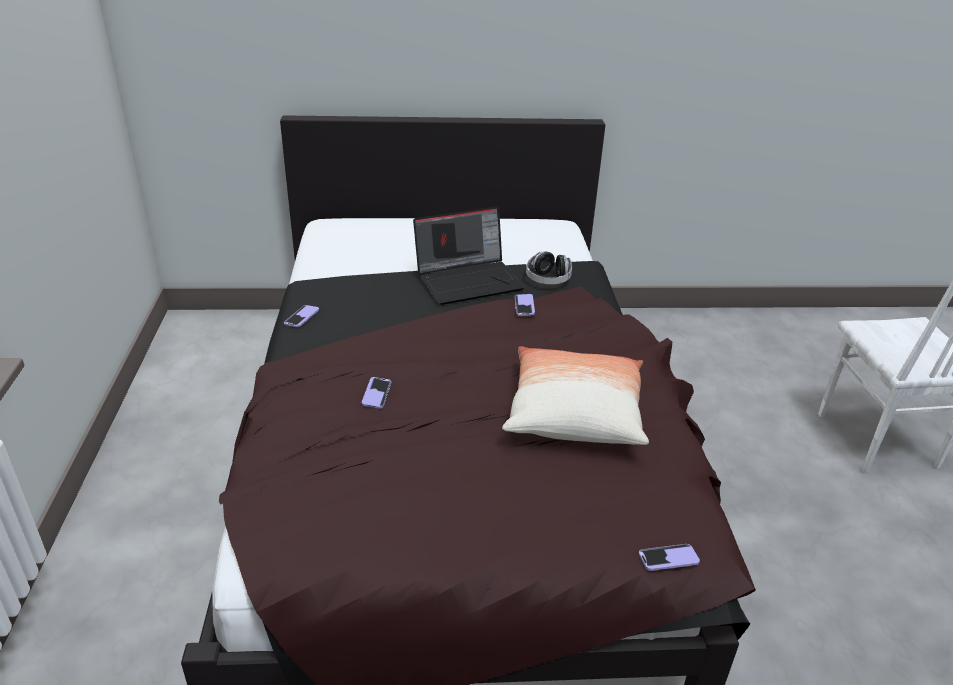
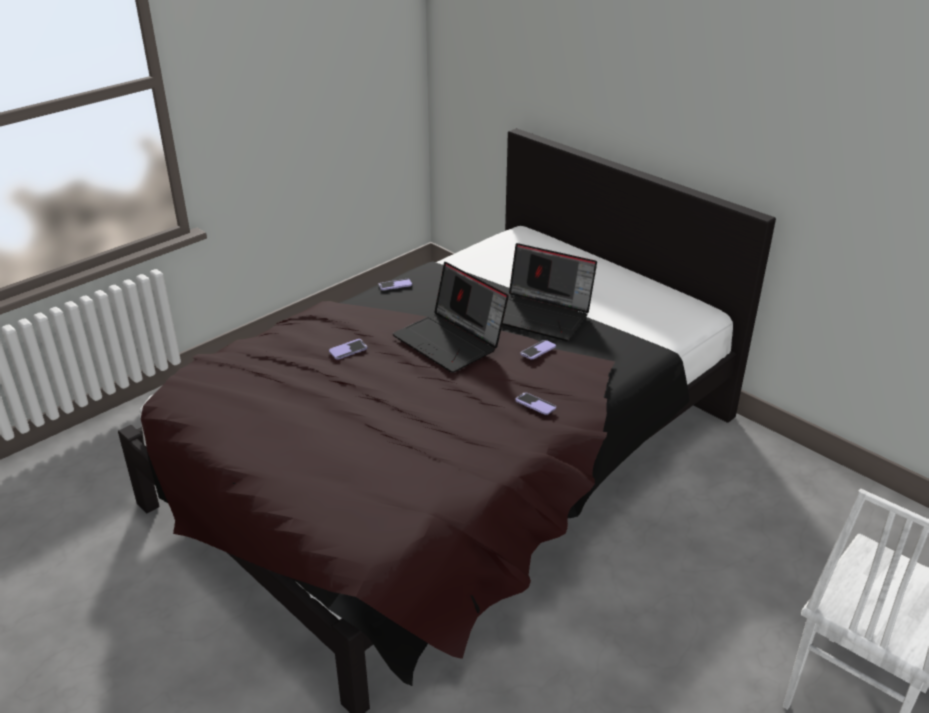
camera: 50 degrees right, 0 degrees up
(451, 335) = (451, 341): none -> laptop
(548, 280) = (602, 345): headphones -> none
(574, 413) = (437, 432): pillow -> none
(668, 558) = (332, 539): phone -> phone (535, 405)

